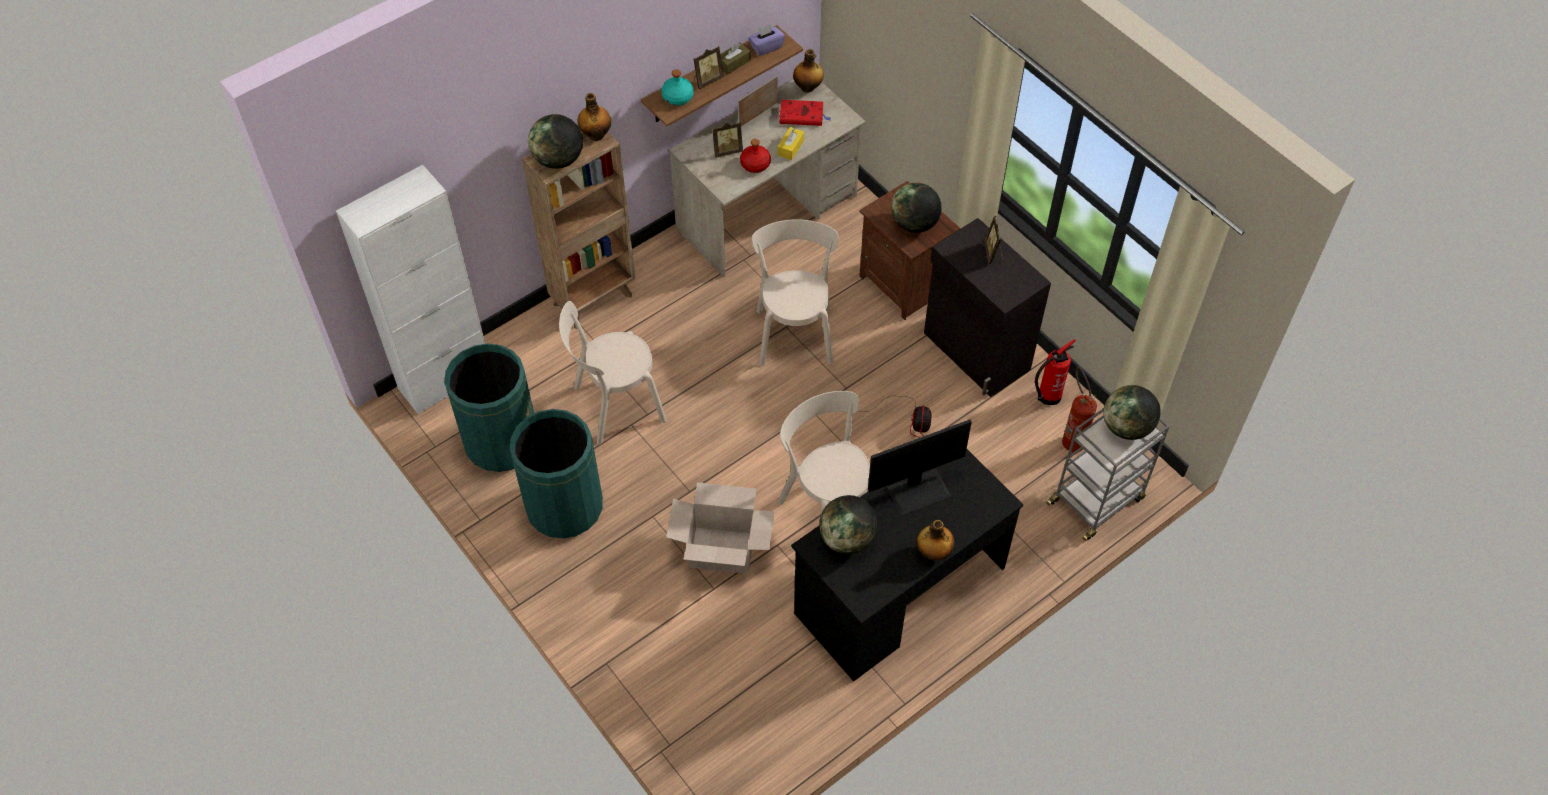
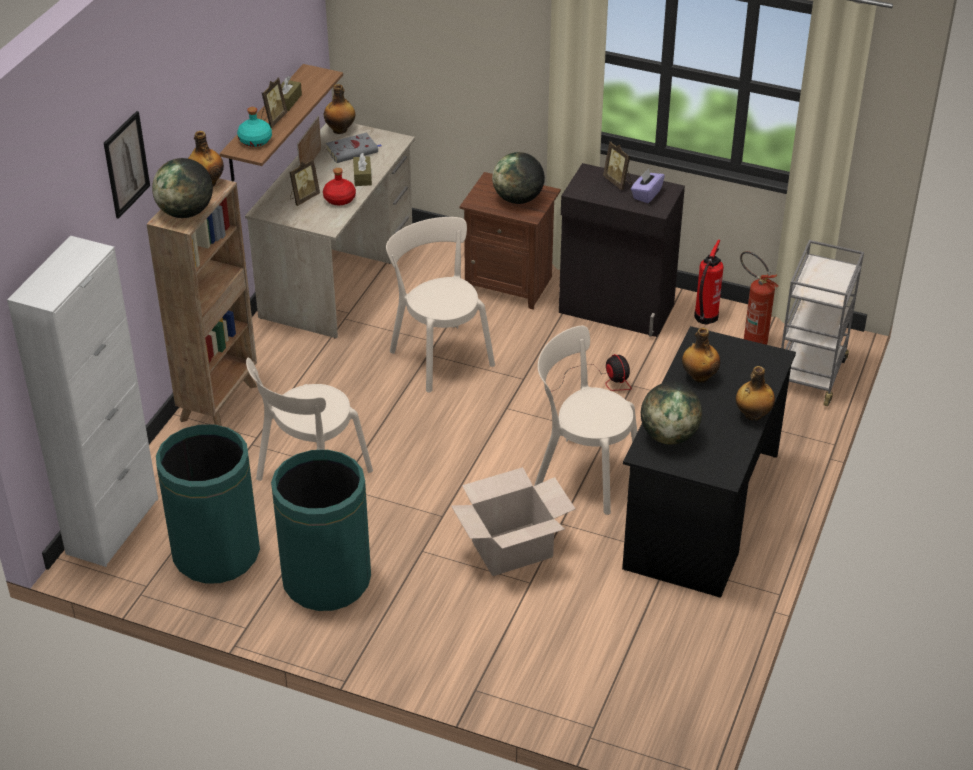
camera: 30 degrees left, 15 degrees down
(506, 109) = (126, 164): none -> picture
(766, 47) = (308, 81): purple tissue box -> purple tissue box (646, 194)
(790, 148) = (362, 177): yellow tissue box -> brown tissue box
(803, 115) = (353, 150): red book -> grey book
(918, 490) = (699, 376): monitor -> bottle
(1126, 427) = (825, 271): globe -> none

